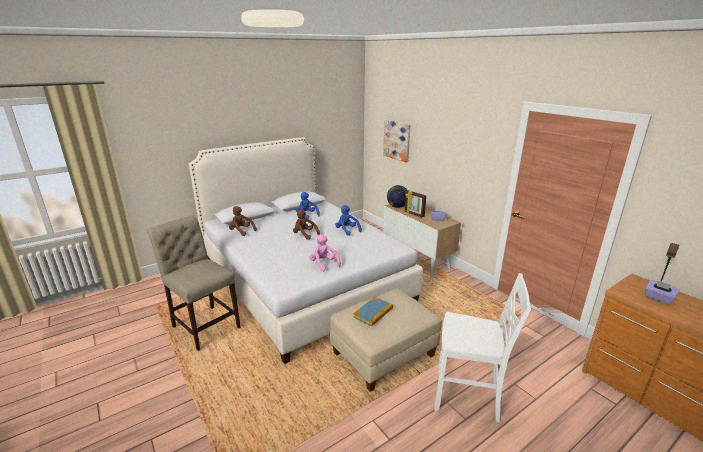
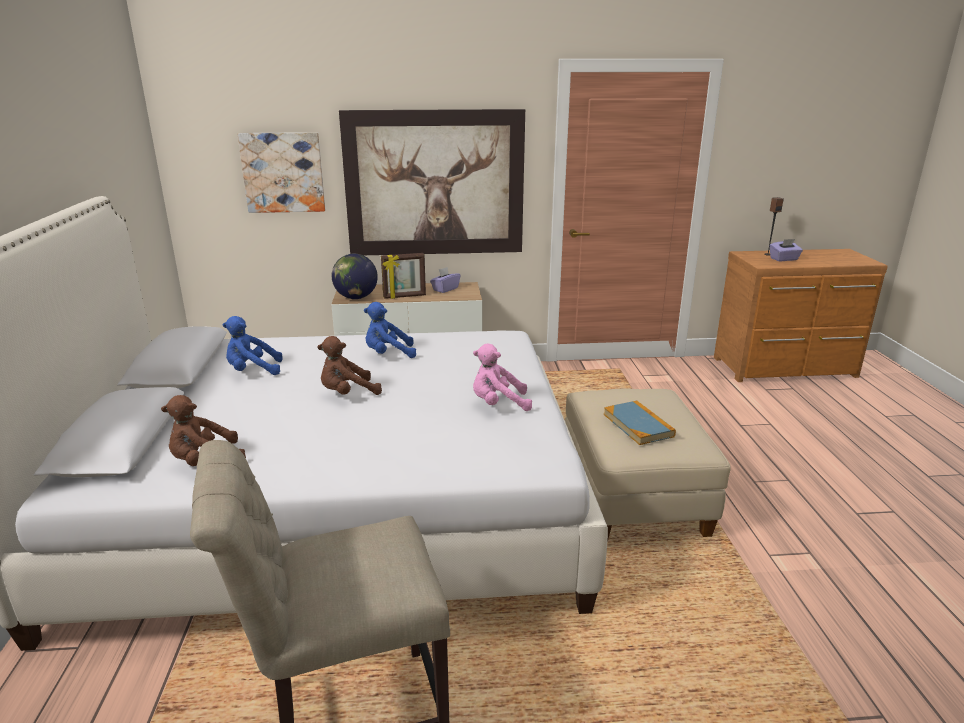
camera: 60 degrees left, 0 degrees up
(451, 162) = (435, 184): none -> picture
(468, 397) = (752, 463): white chair -> none

